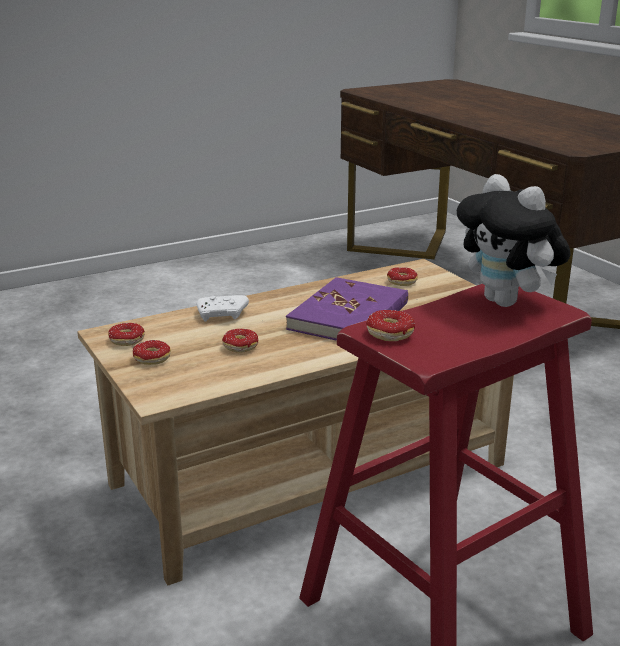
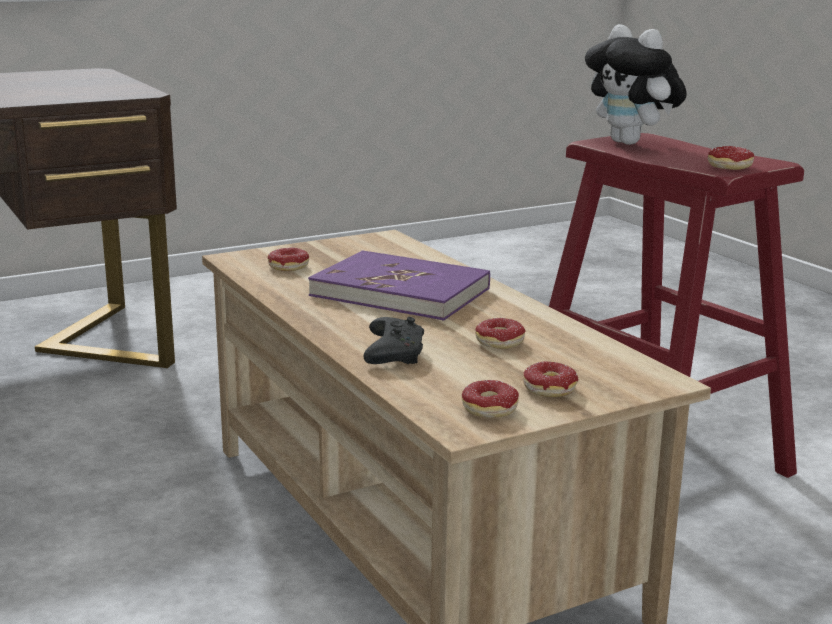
camera: 90 degrees left, 5 degrees down
(223, 315) = (393, 354): white game controller -> black game controller
(507, 302) = (631, 143): plush toy -> plush toy turned 90 degrees clockwise

